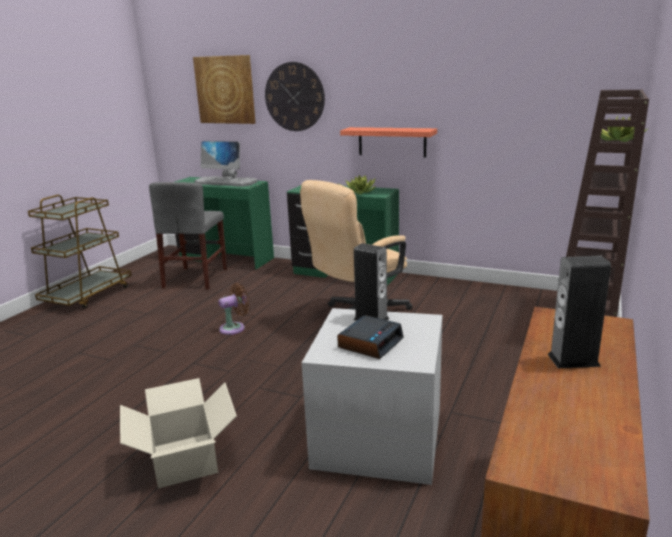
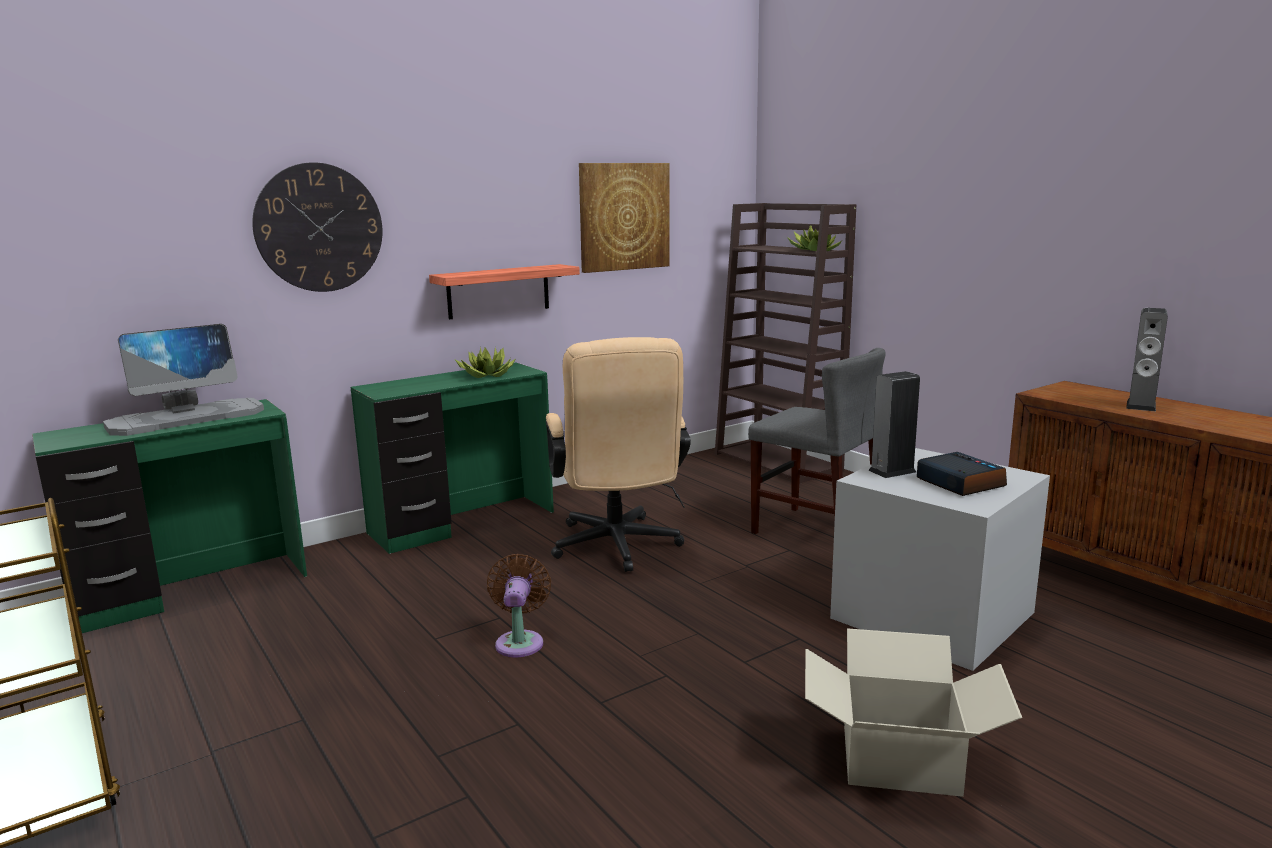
camera: 60 degrees left, 5 degrees down
(196, 278) = (225, 637): grey chair -> grey chair (816, 531)
(225, 90) = (141, 219): picture -> picture (624, 216)

